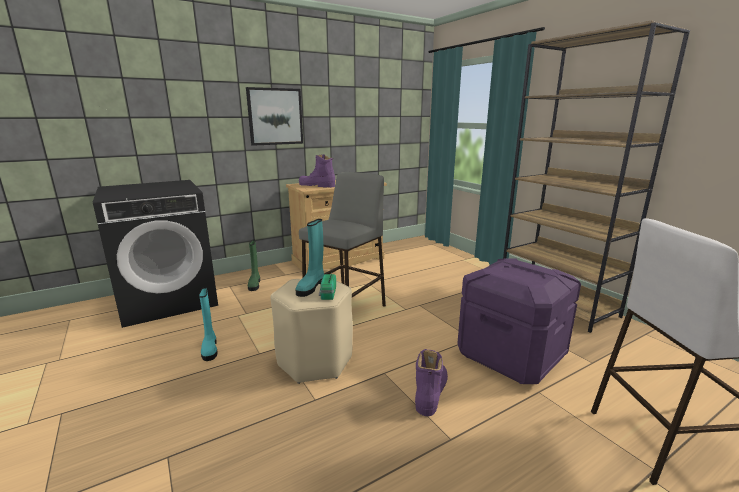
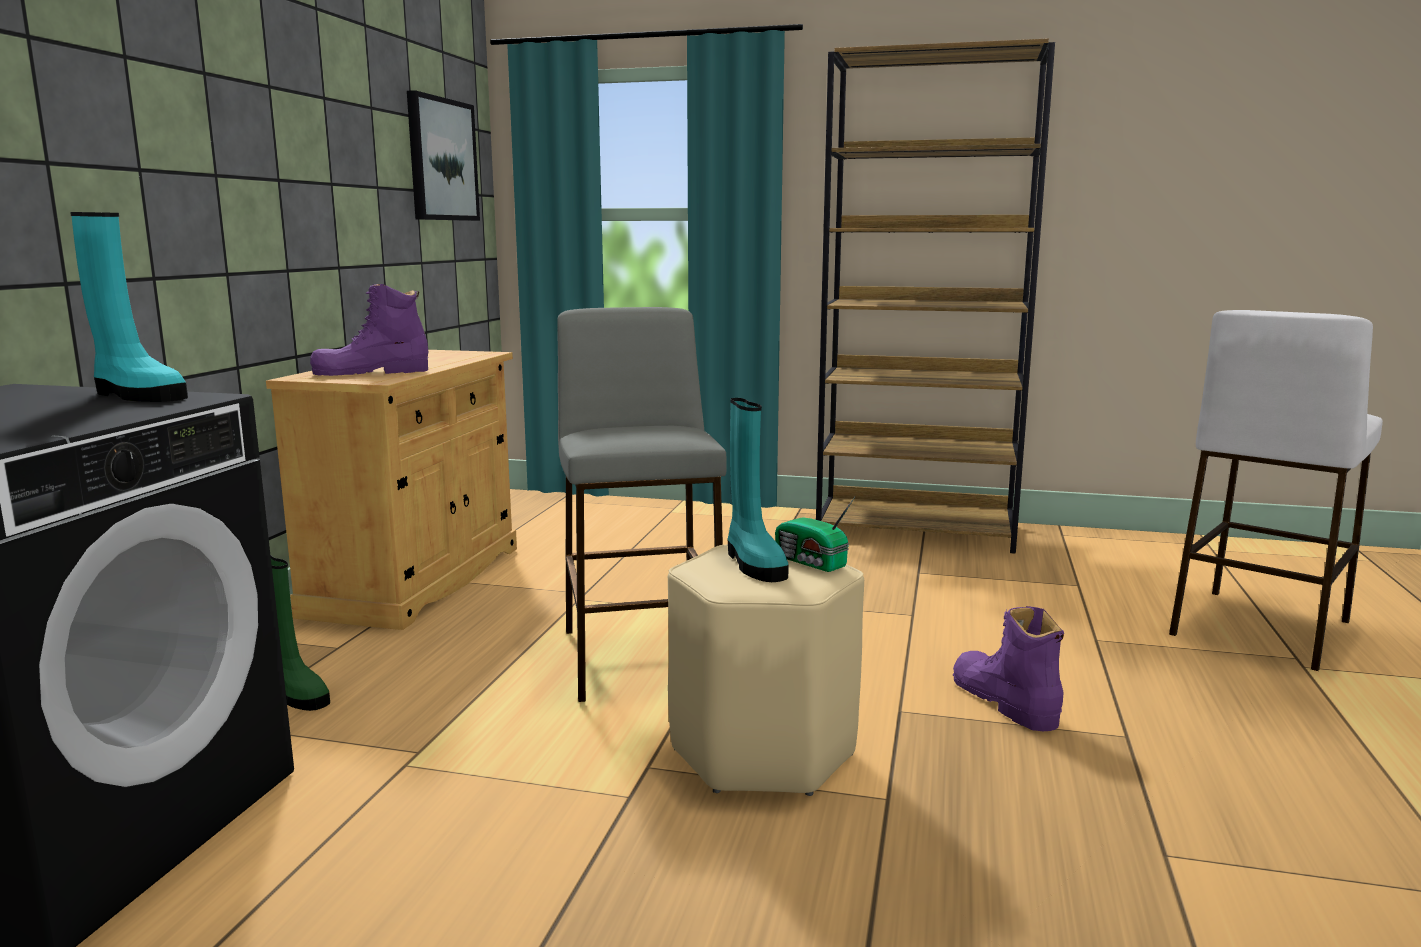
camera: 45 degrees left, 5 degrees down
(210, 349) = (493, 849): turquoise boot -> turquoise boot (137, 395)
(275, 116) = (223, 175): picture -> picture (441, 160)
(509, 355) = (992, 614): purple storage box -> none

